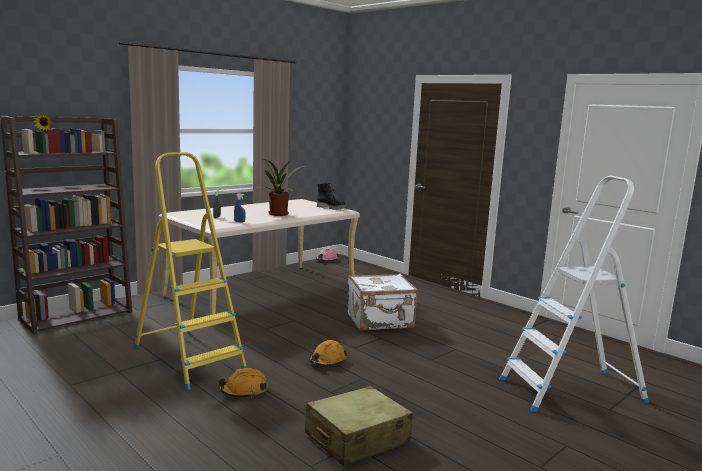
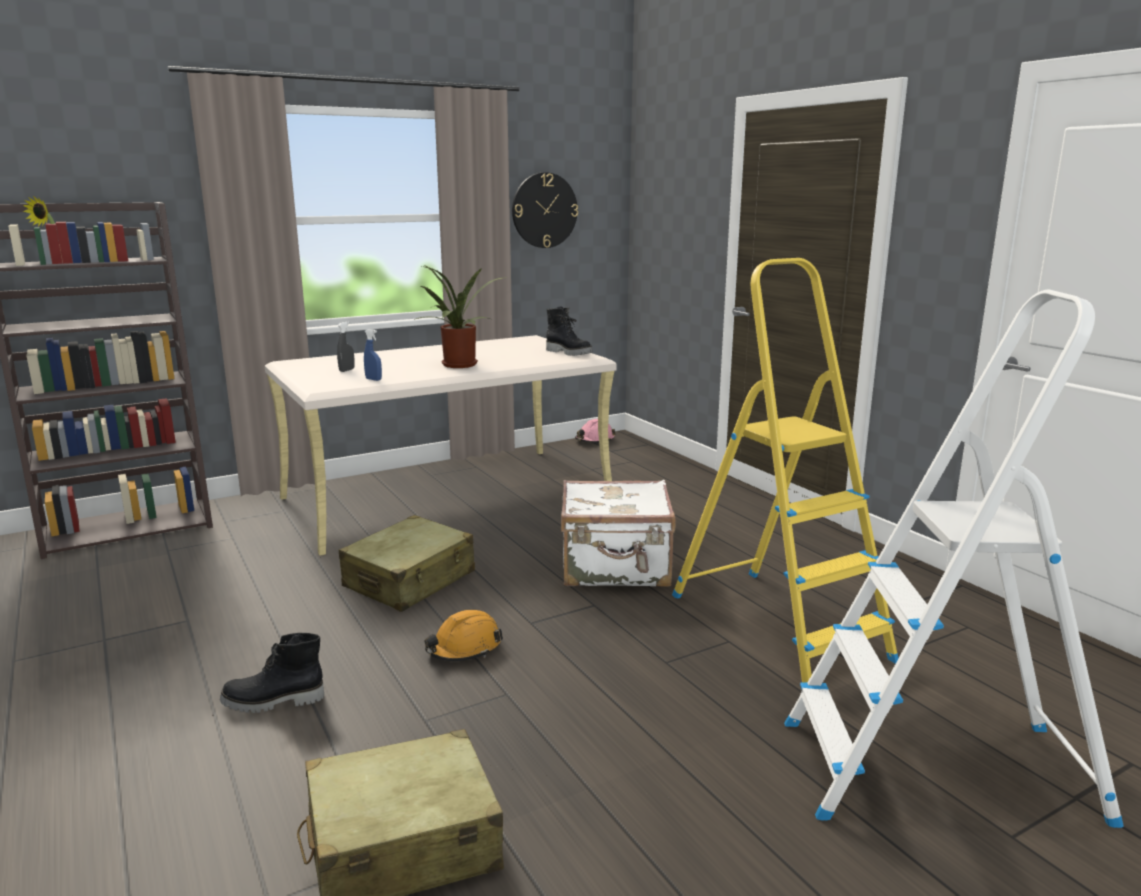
camera: 15 degrees right, 5 degrees up
(189, 358) = (233, 623): yellow step ladder -> yellow step ladder (778, 627)
(244, 391) = (273, 702): orange hard hat -> black boot
(274, 332) = (410, 580): none -> beige suitcase
(303, 128) = (544, 210): none -> wall clock

